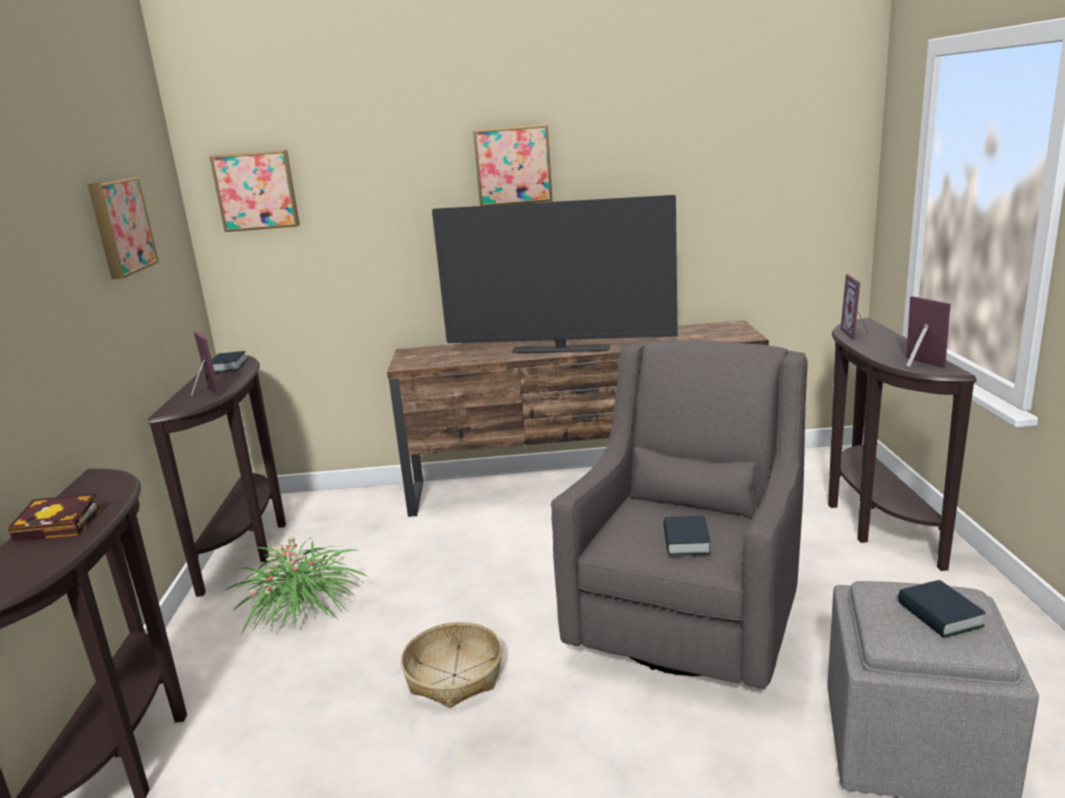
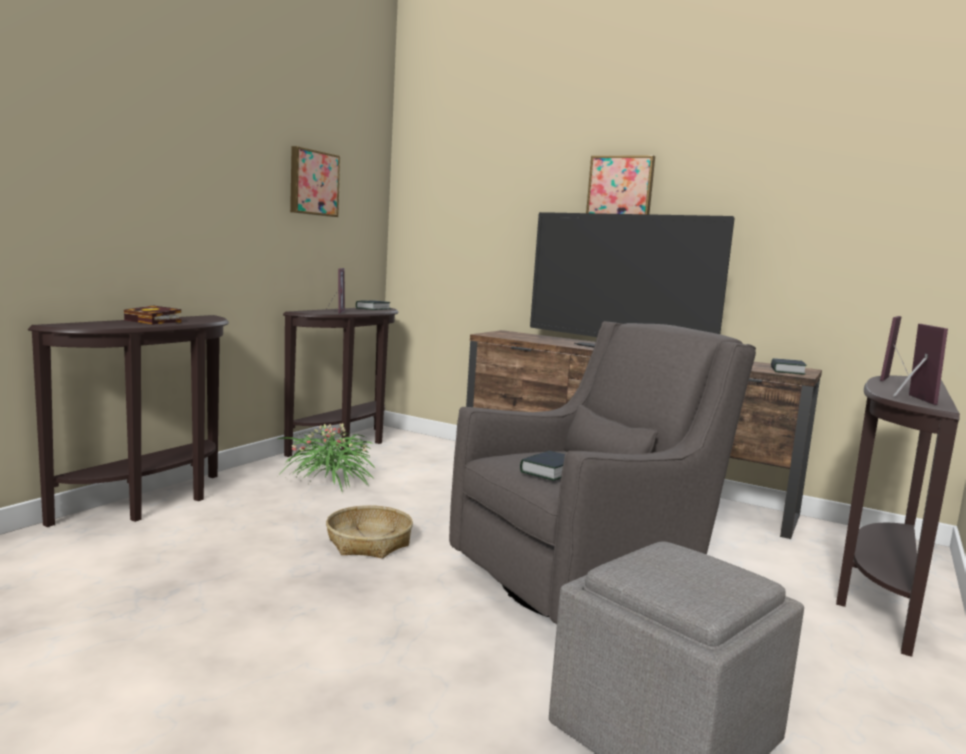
camera: 30 degrees right, 10 degrees down
(256, 190) = (434, 190): picture -> none
(939, 615) = (698, 577): book -> book (787, 371)

